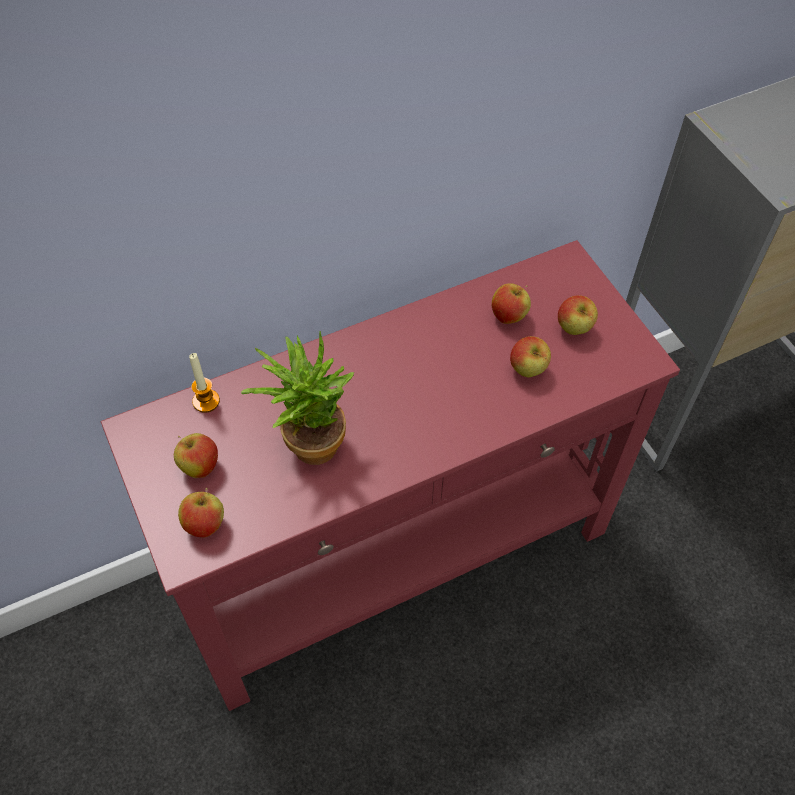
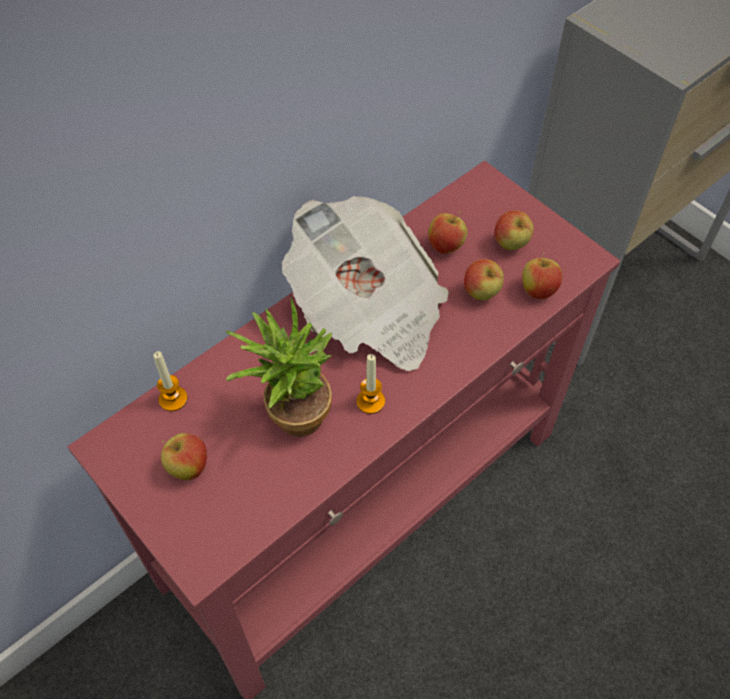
camera: 15 degrees left, 0 degrees up
(205, 525) = (213, 525): apple -> apple (538, 290)
(386, 448) = (370, 401): none -> candle
(413, 361) = (369, 310): none -> newspaper

